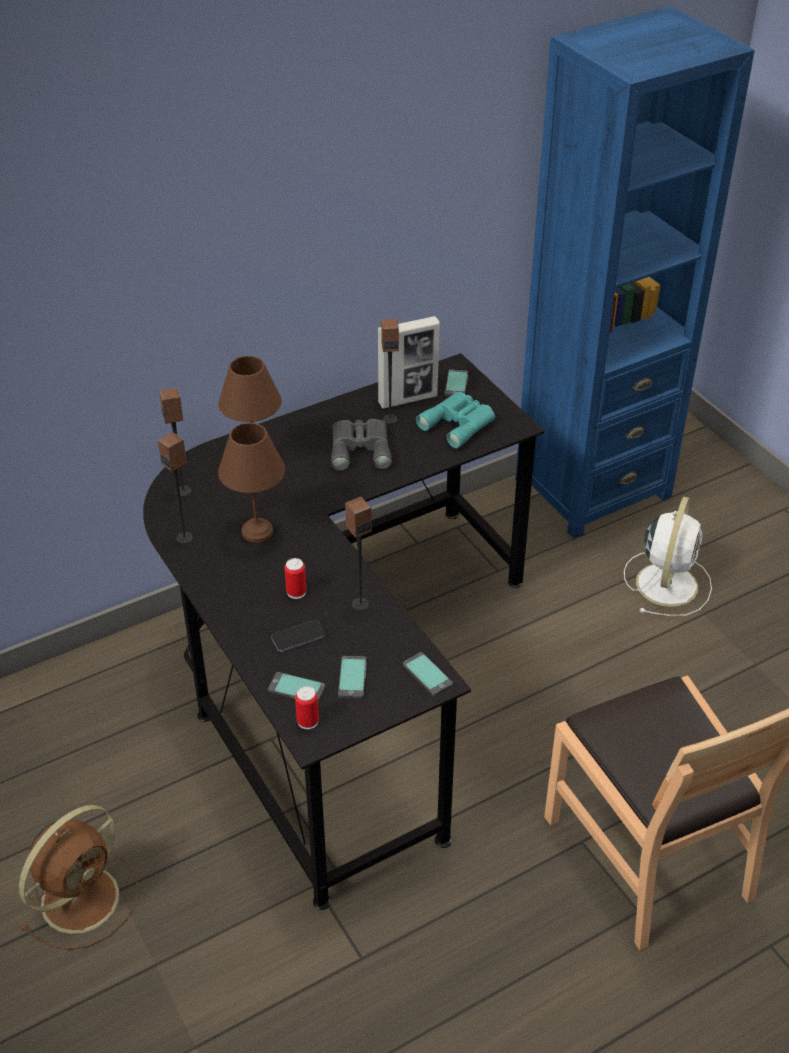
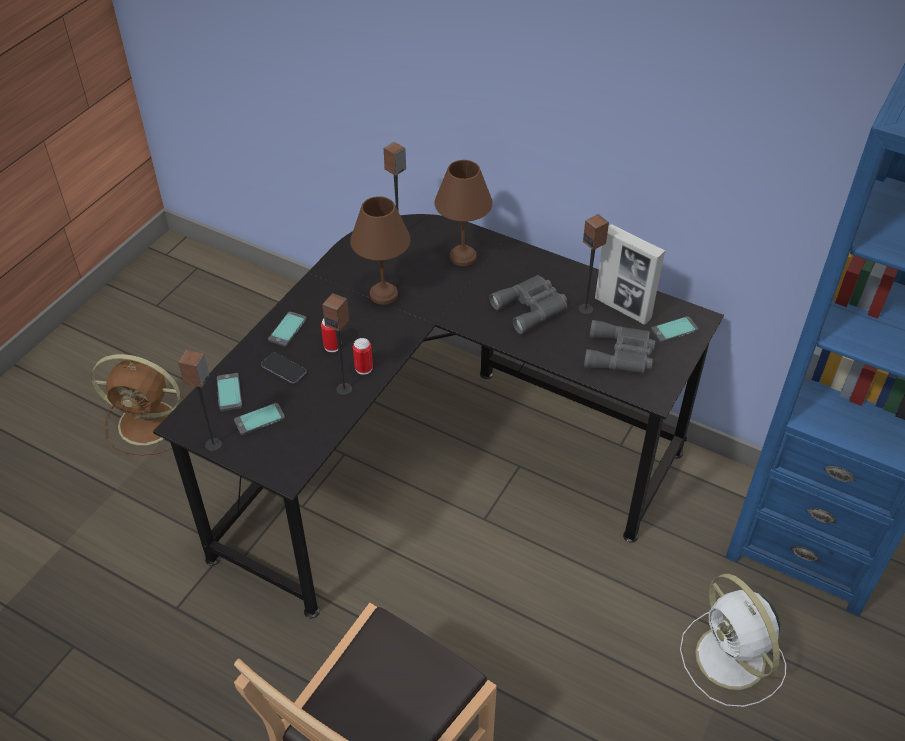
camera: 60 degrees right, 5 degrees up
(185, 538) = (348, 260): speaker -> speaker (213, 444)
(307, 721) = (200, 413): can -> can (363, 368)
(427, 675) = (290, 464): phone -> phone (287, 330)
(459, 423) = (621, 355): turquoise binoculars -> grey binoculars
(667, 582) = (732, 660): white fan -> white fan turned 75 degrees clockwise

